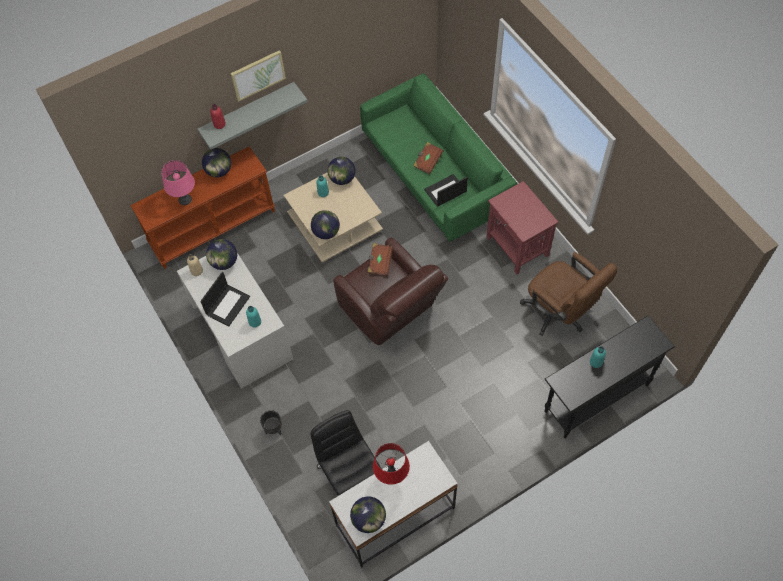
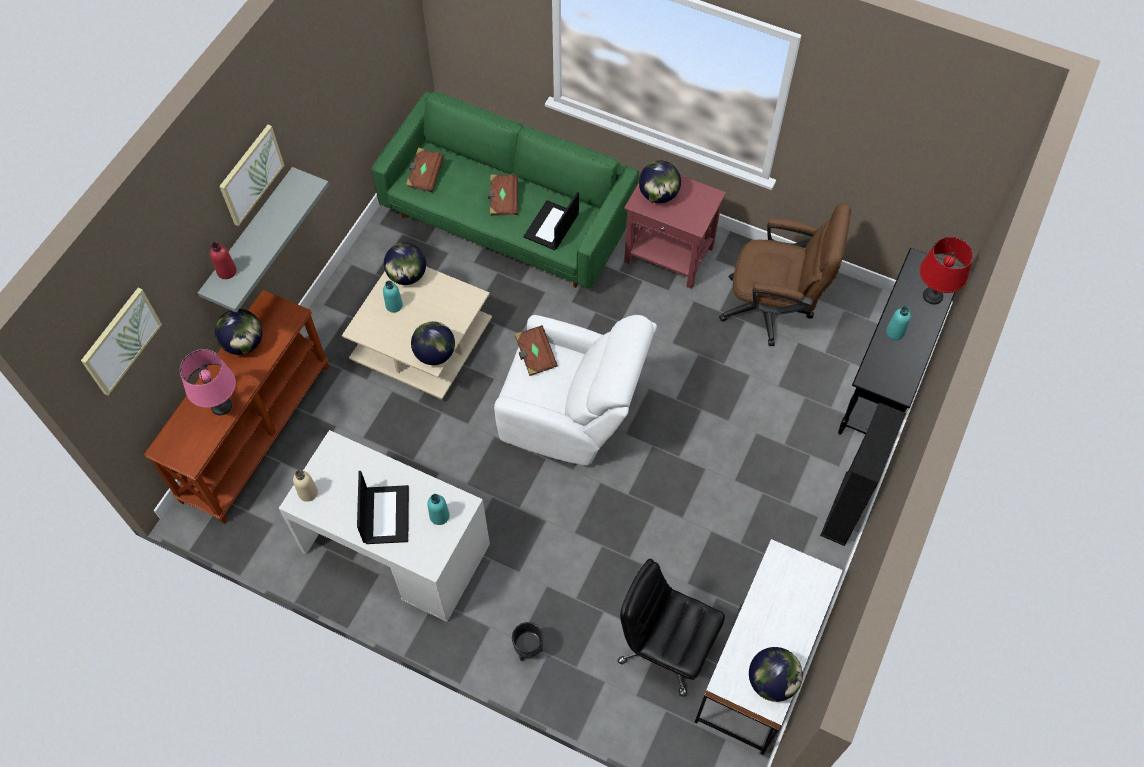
camera: 35 degrees left, 0 degrees up
(131, 134) = (120, 340): none -> picture
(224, 262) = (339, 460): globe -> globe (658, 195)
(390, 311) = (572, 415): brown armchair -> white armchair
(391, 477) = (760, 610): red table lamp -> red table lamp (933, 296)
(392, 124) = (425, 175): none -> brown book
(515, 458) = (845, 508): none -> black bookcase

